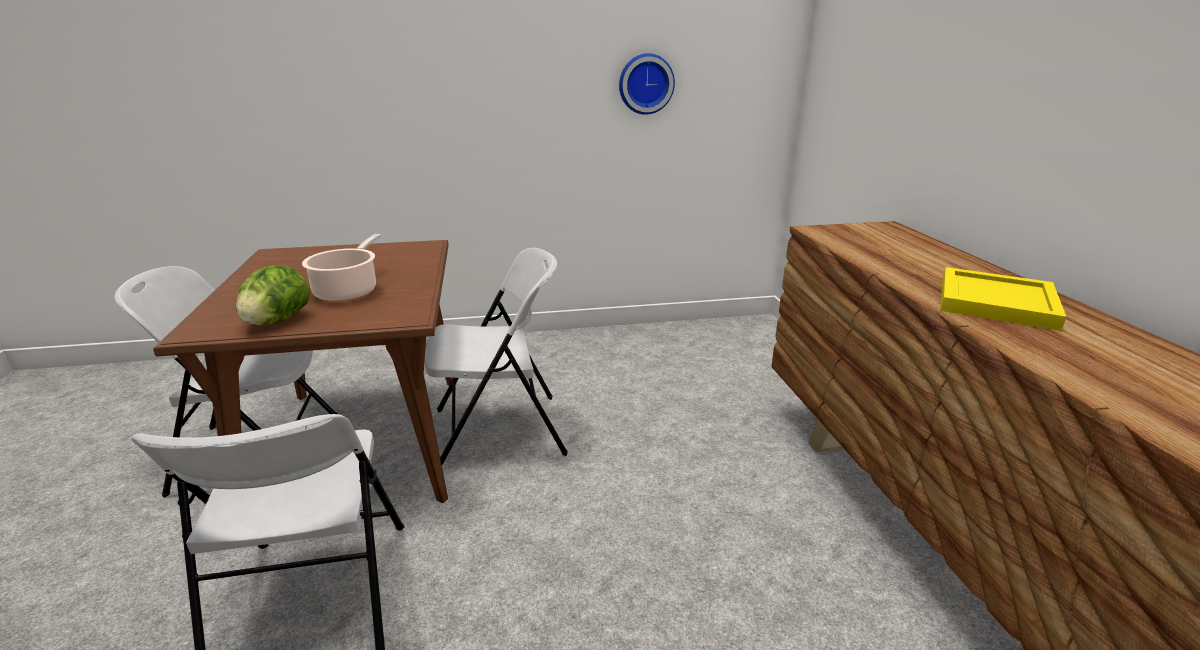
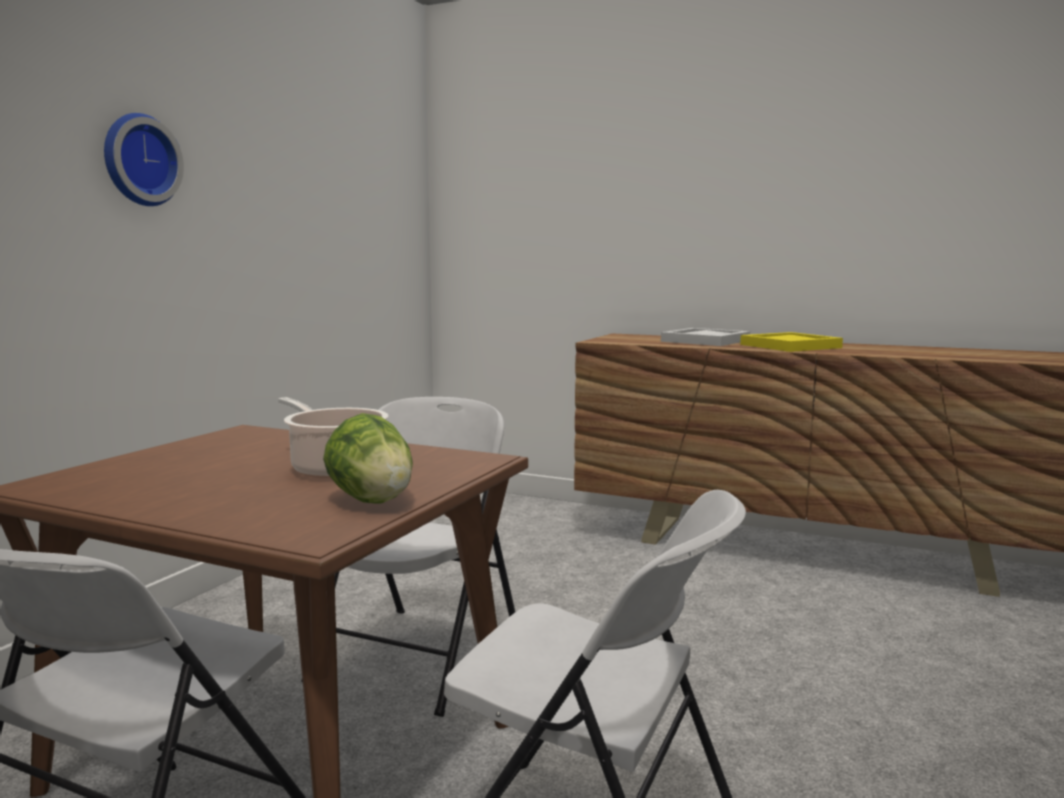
camera: 55 degrees left, 15 degrees down
(645, 84) = (324, 228): wall clock -> wall clock (138, 160)
(931, 261) = (706, 341): none -> white tray

